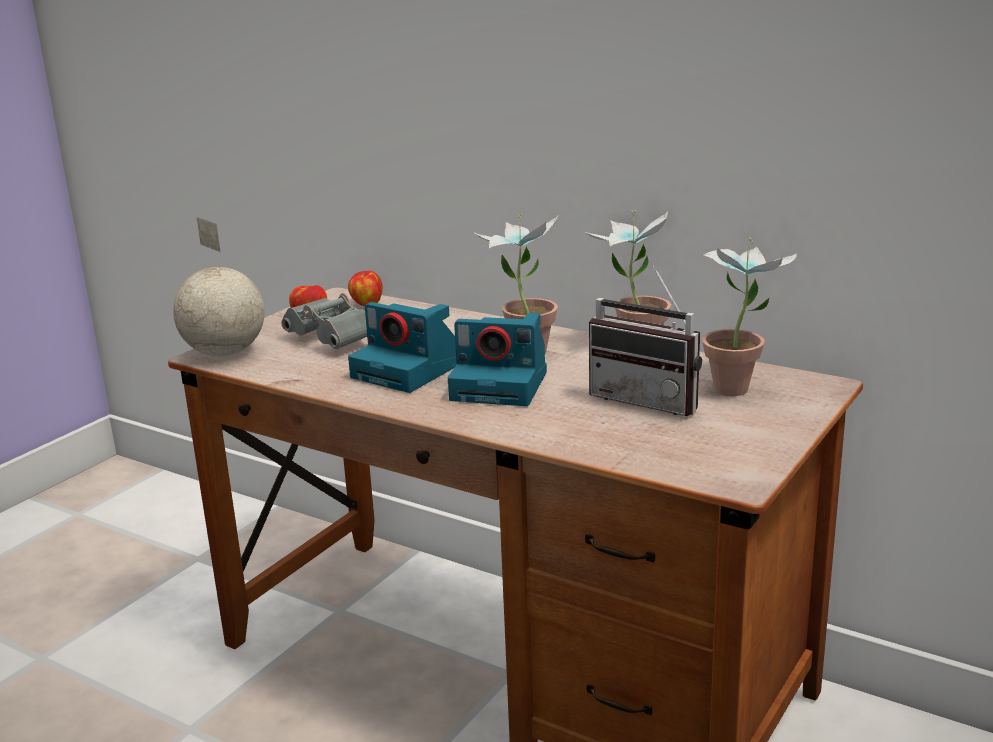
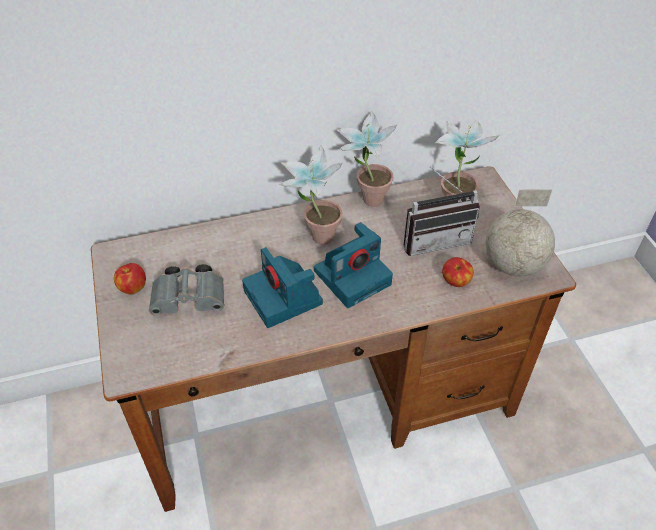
camera: 50 degrees left, 25 degrees up
(224, 353) = (137, 362): globe -> globe (514, 266)
(366, 304) = (149, 250): apple -> apple (455, 282)
(408, 371) = (284, 298): camera -> camera turned 75 degrees clockwise

